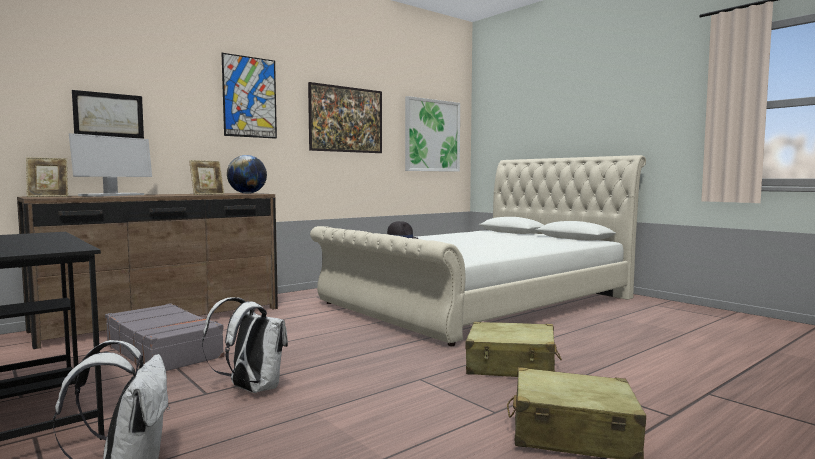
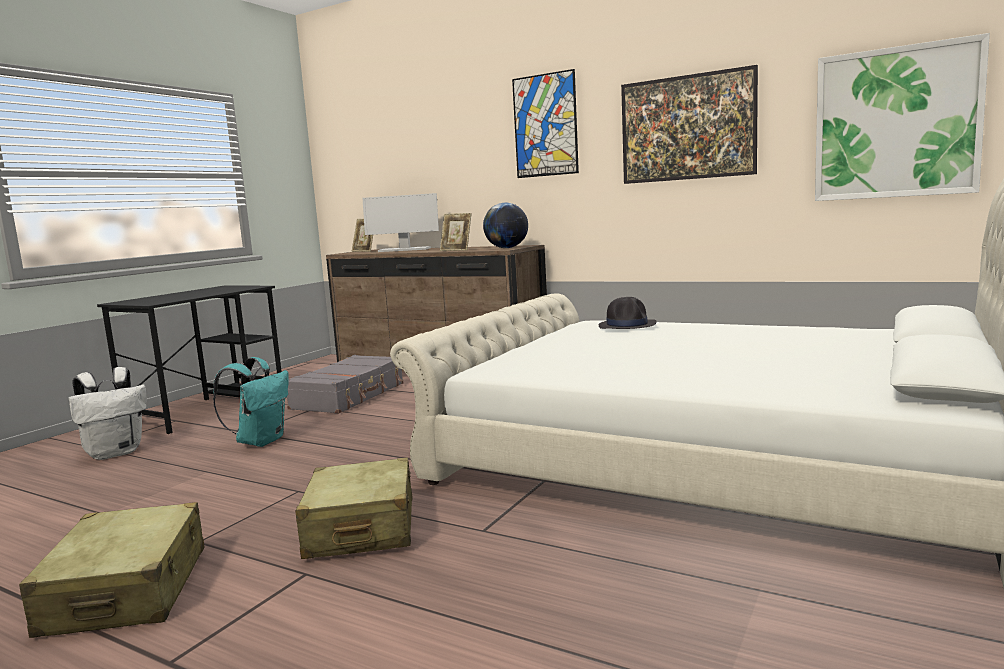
camera: 70 degrees right, 5 degrees up
(109, 115) = (421, 172): picture -> none
(251, 389) = (261, 441): white backpack -> turquoise backpack

